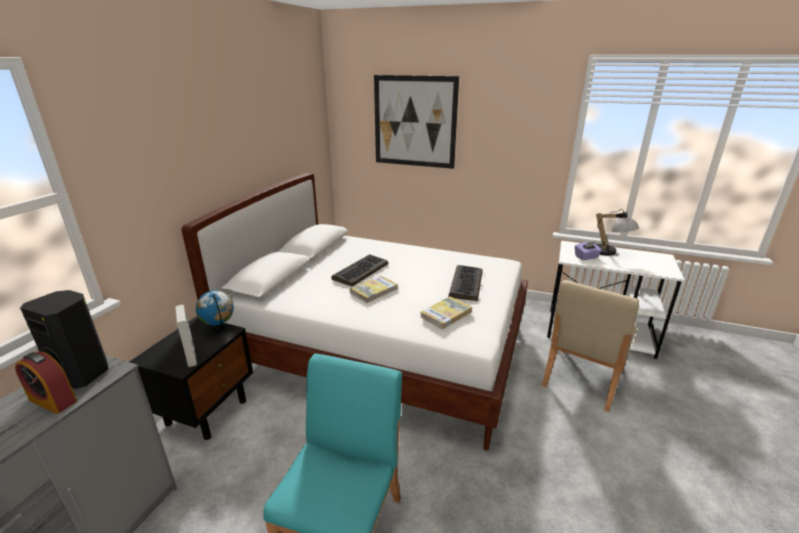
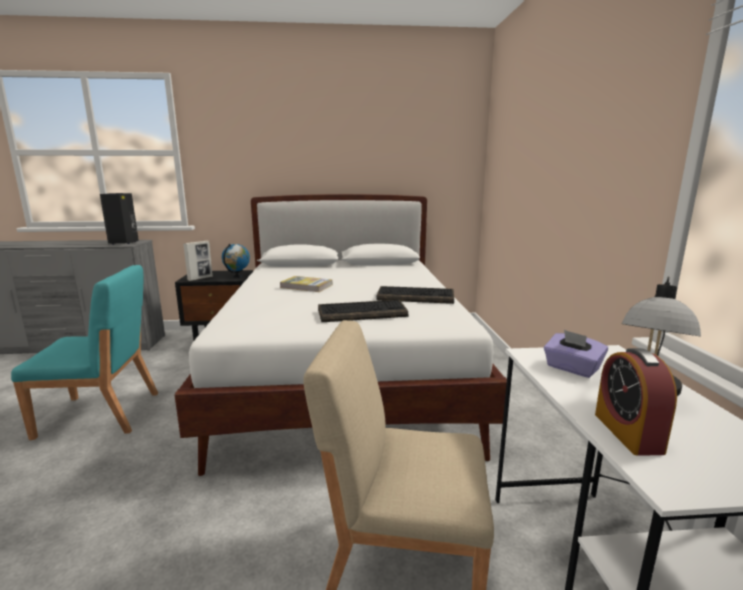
camera: 65 degrees right, 10 degrees down
(53, 400) = (99, 244): alarm clock -> alarm clock (627, 432)
(360, 271) = (344, 278): keyboard -> keyboard (416, 297)
(414, 122) = (530, 138): picture -> none
(446, 314) = (272, 312): book -> none

